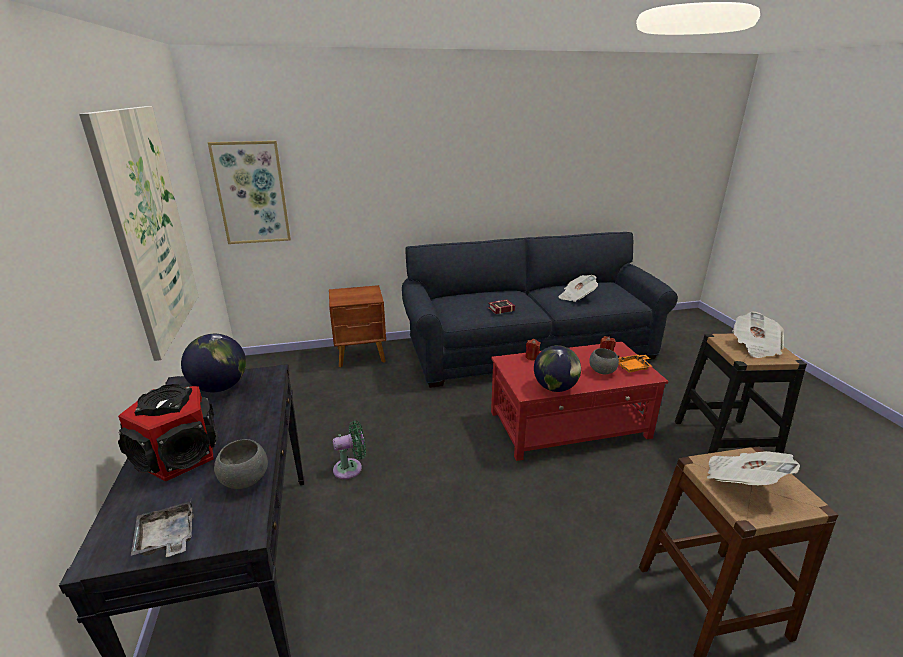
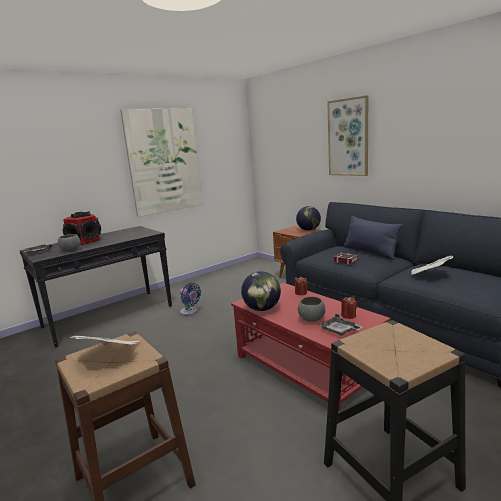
camera: 65 degrees right, 10 degrees down
(220, 387) = (136, 231): globe -> globe (309, 230)
(251, 193) = (268, 158): picture -> picture (348, 137)
(351, 468) = (190, 312): green fan -> blue fan
(489, 293) = (370, 252): none -> blue pillow
(633, 367) = (340, 331): orange tray -> grey tray
(755, 347) = (399, 348): newspaper -> none

